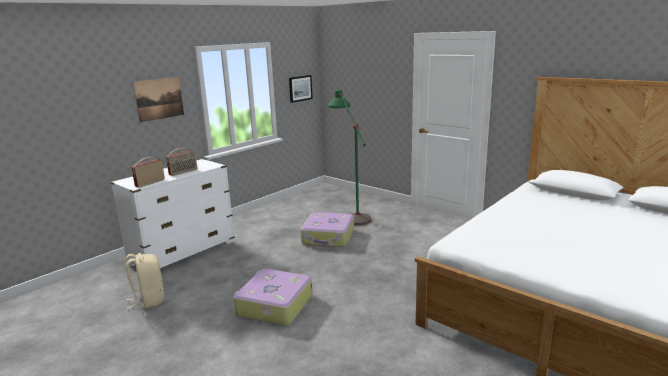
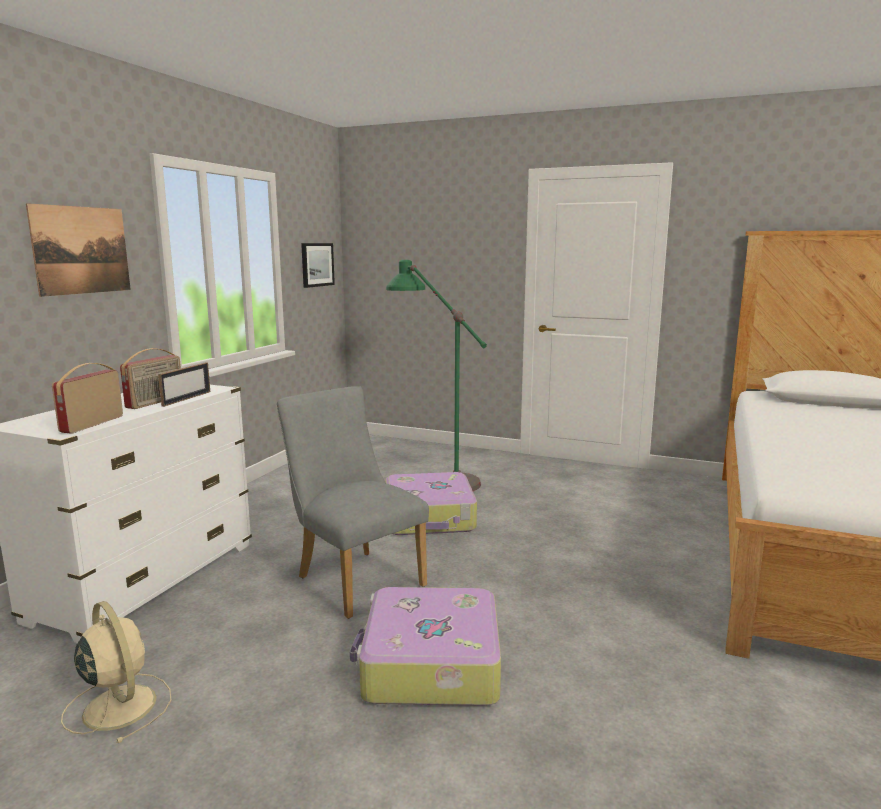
camera: 20 degrees left, 5 degrees down
(149, 300) = (118, 705): beige backpack -> beige fan
(197, 171) = (187, 398): none -> picture frame
(270, 263) = (355, 578): none -> grey chair

